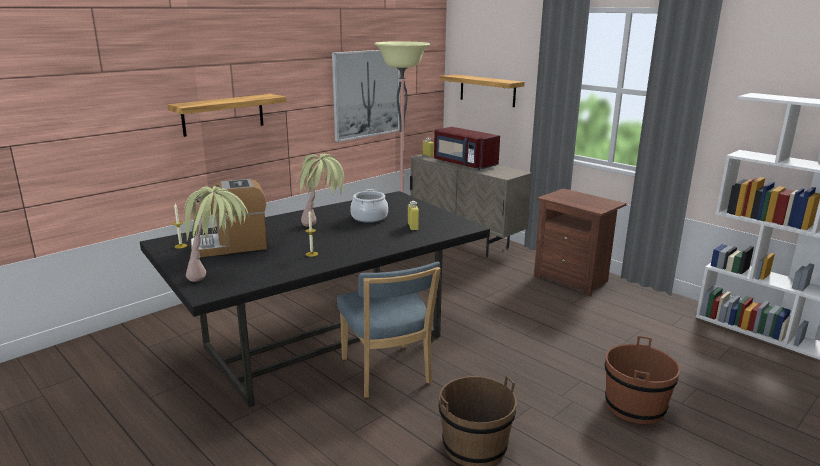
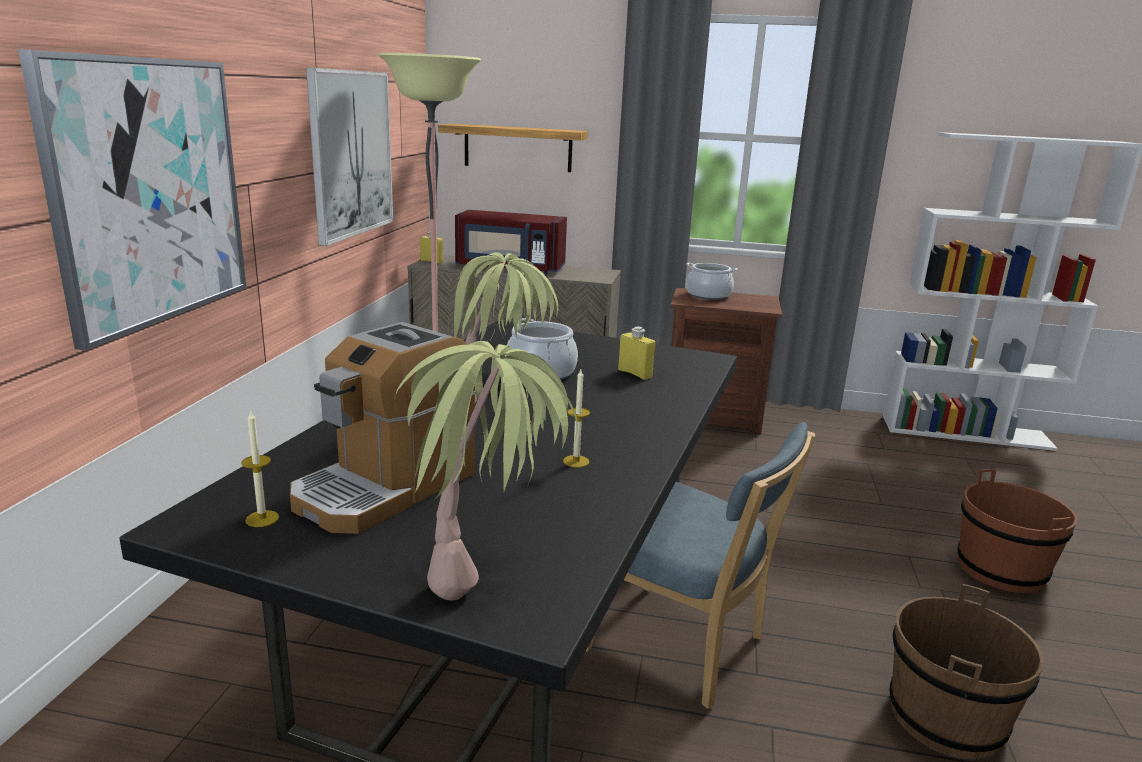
camera: 35 degrees left, 0 degrees up
(223, 114) = (150, 192): shelf -> picture
(574, 196) = (708, 295): none -> cooking pot

